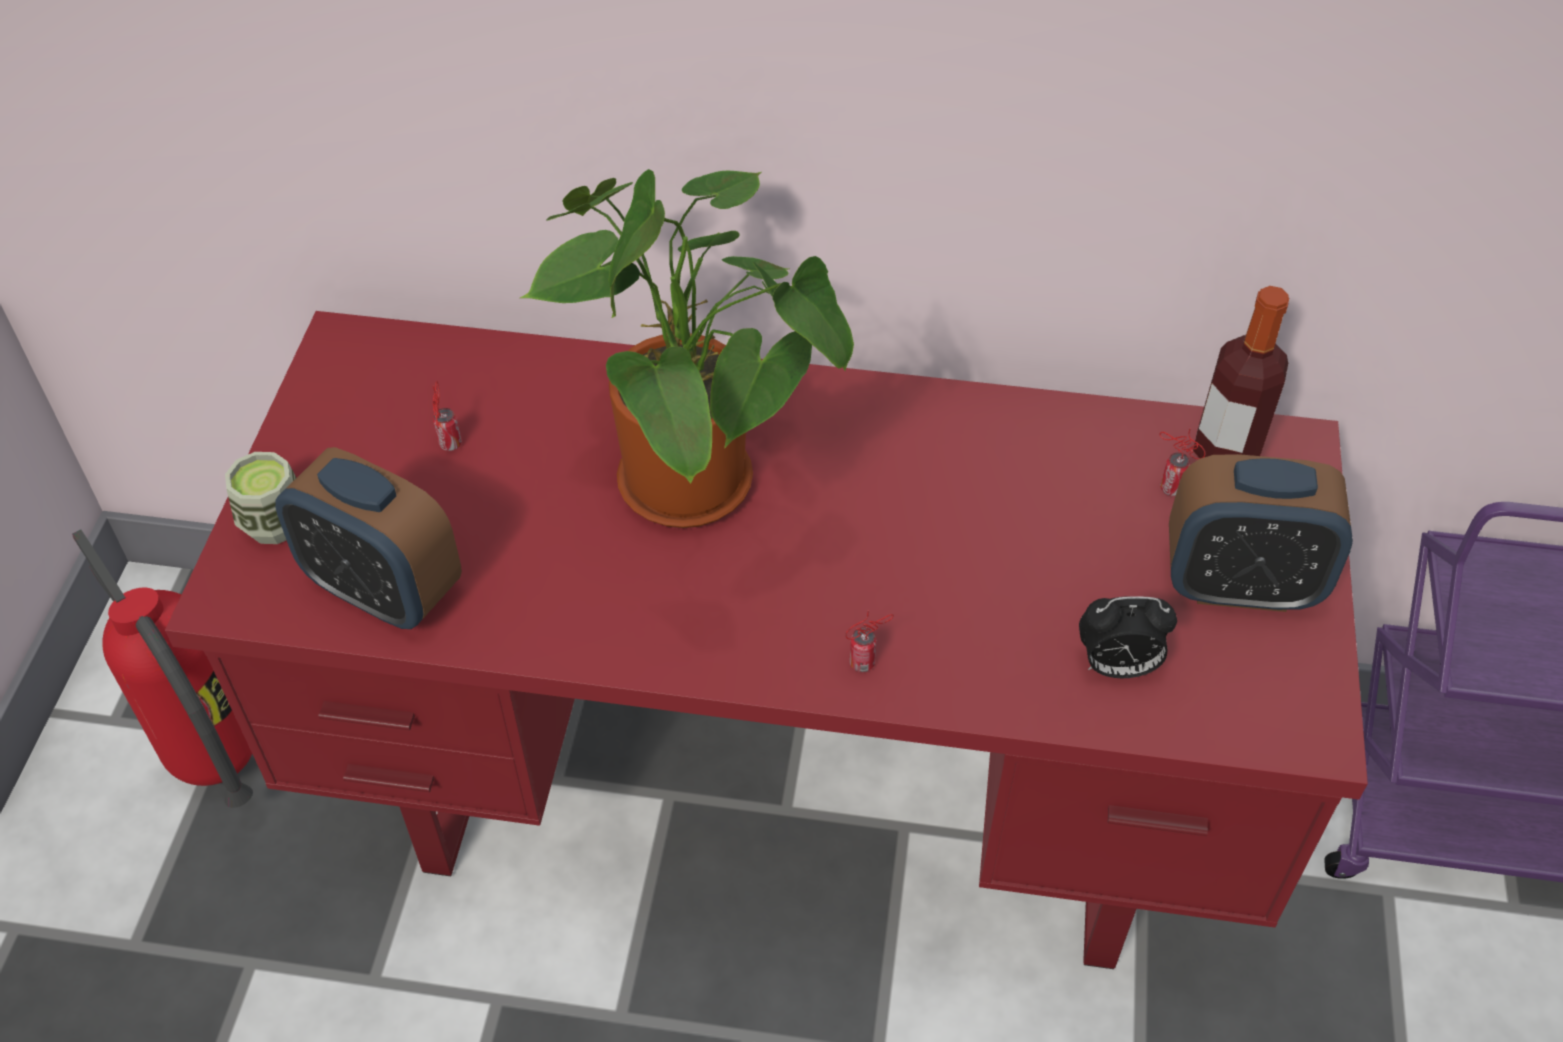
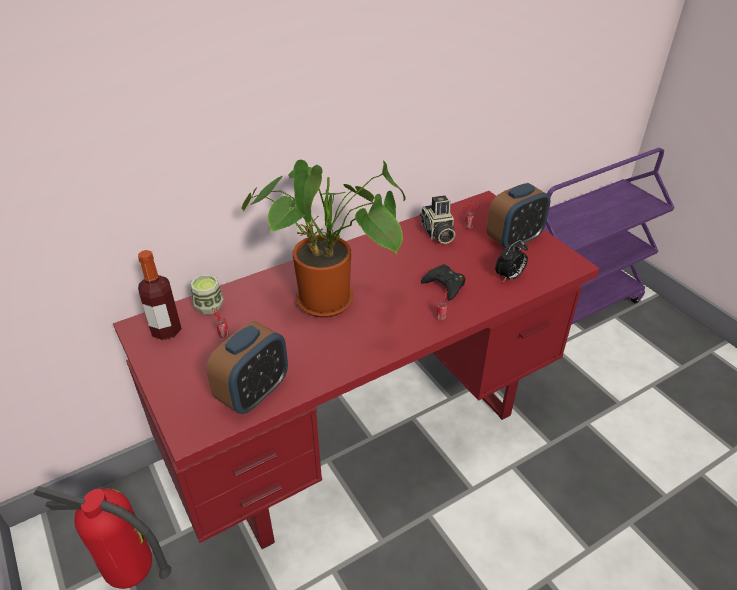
camera: 40 degrees left, 10 degrees down
(275, 523) = (181, 398): cup -> cup (209, 306)
(384, 590) = (254, 393): alarm clock -> alarm clock turned 45 degrees counterclockwise
(953, 596) = (444, 285): none -> black game controller
(1081, 463) = (437, 233): none -> camera
(1225, 452) = (471, 211): bottle -> bottle (166, 330)

